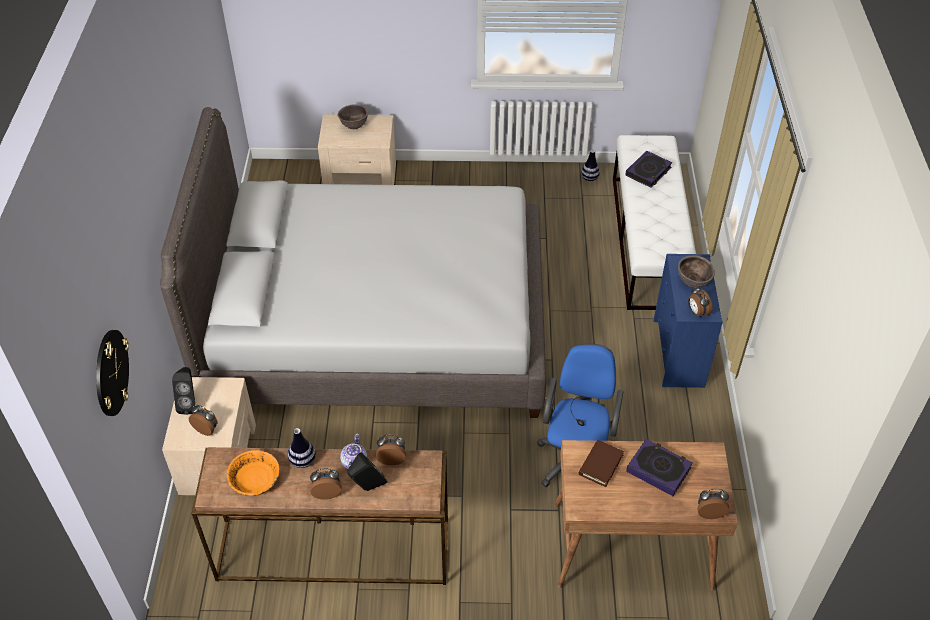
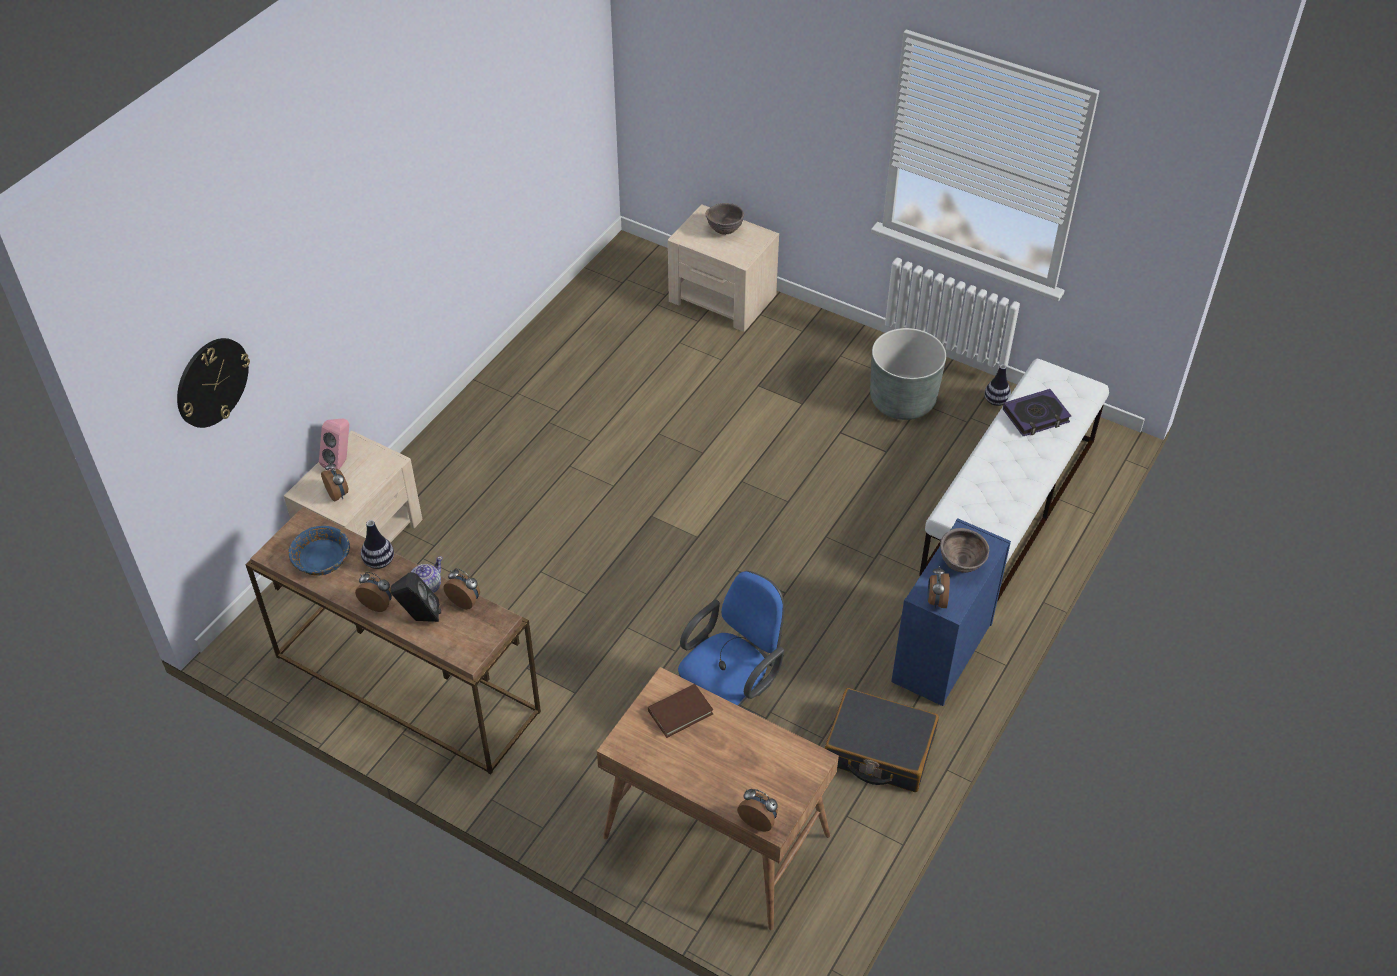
camera: 30 degrees right, 0 degrees up
(190, 404) = (341, 462): black speaker -> pink speaker
(255, 480) = (322, 559): orange bowl -> blue bowl
(377, 326) = (620, 471): grey bed -> none
(531, 200) = (902, 400): none -> grey planter
(658, 469) = (739, 748): book -> none
(688, 435) = (879, 750): none -> black suitcase

